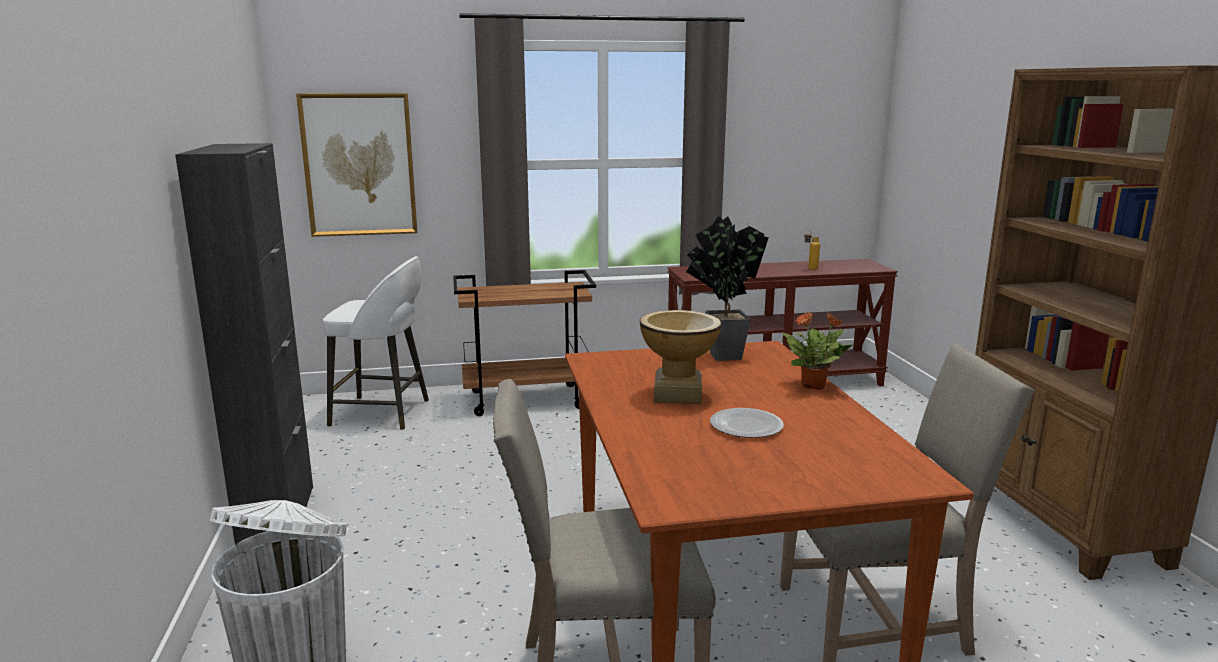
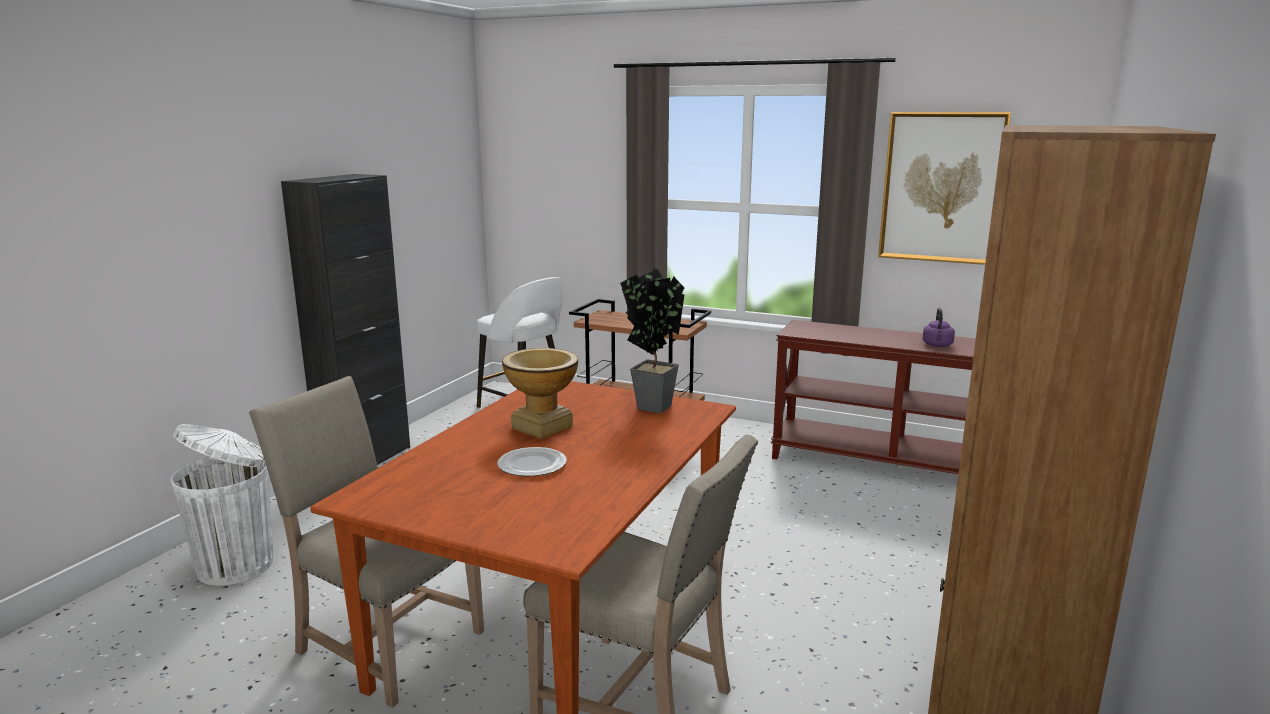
camera: 35 degrees right, 0 degrees up
(359, 165) = (540, 195): picture -> picture (941, 188)
(809, 269) = (937, 345): bottle -> purple kettle
(814, 386) = (666, 450): potted plant -> none

